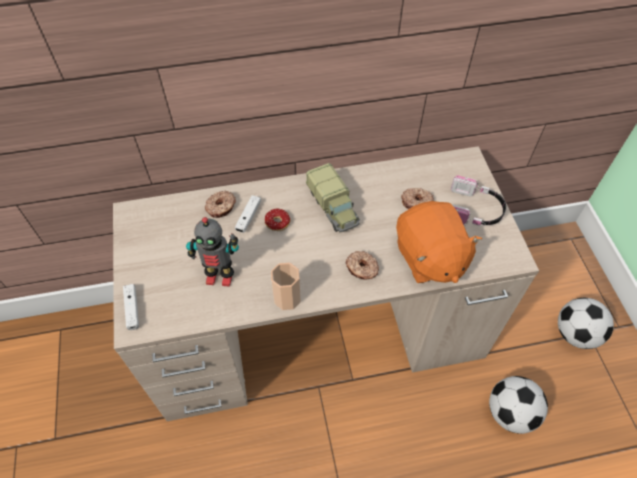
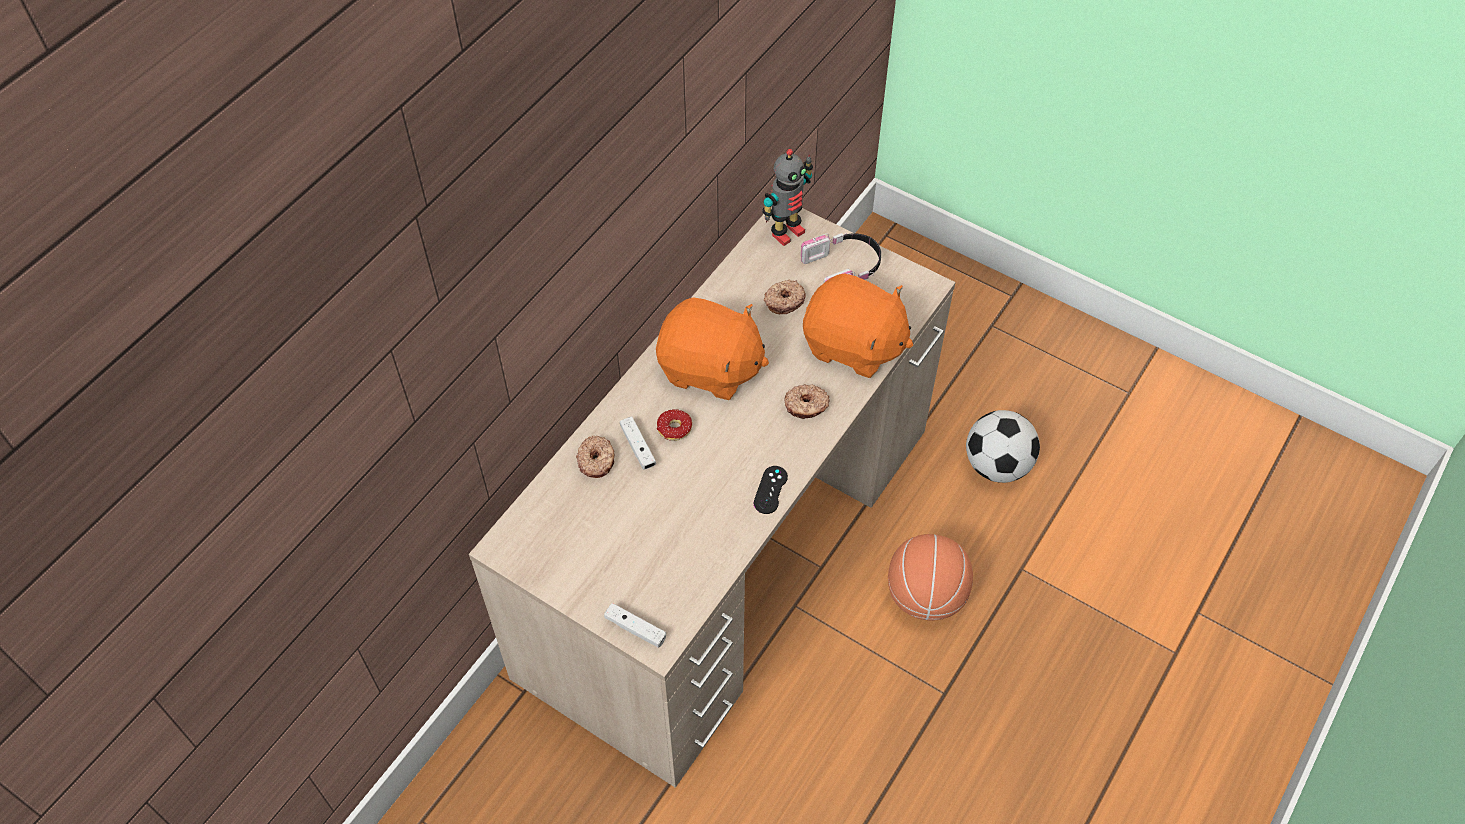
camera: 45 degrees left, 0 degrees up
(220, 276) = (682, 526): toy robot -> toy robot (786, 232)
(287, 298) = (770, 490): cup -> black game controller
(333, 207) = (710, 369): toy truck -> orange plush toy
(392, 447) = (925, 595): none -> basketball
(575, 333) = (981, 335): football -> none

